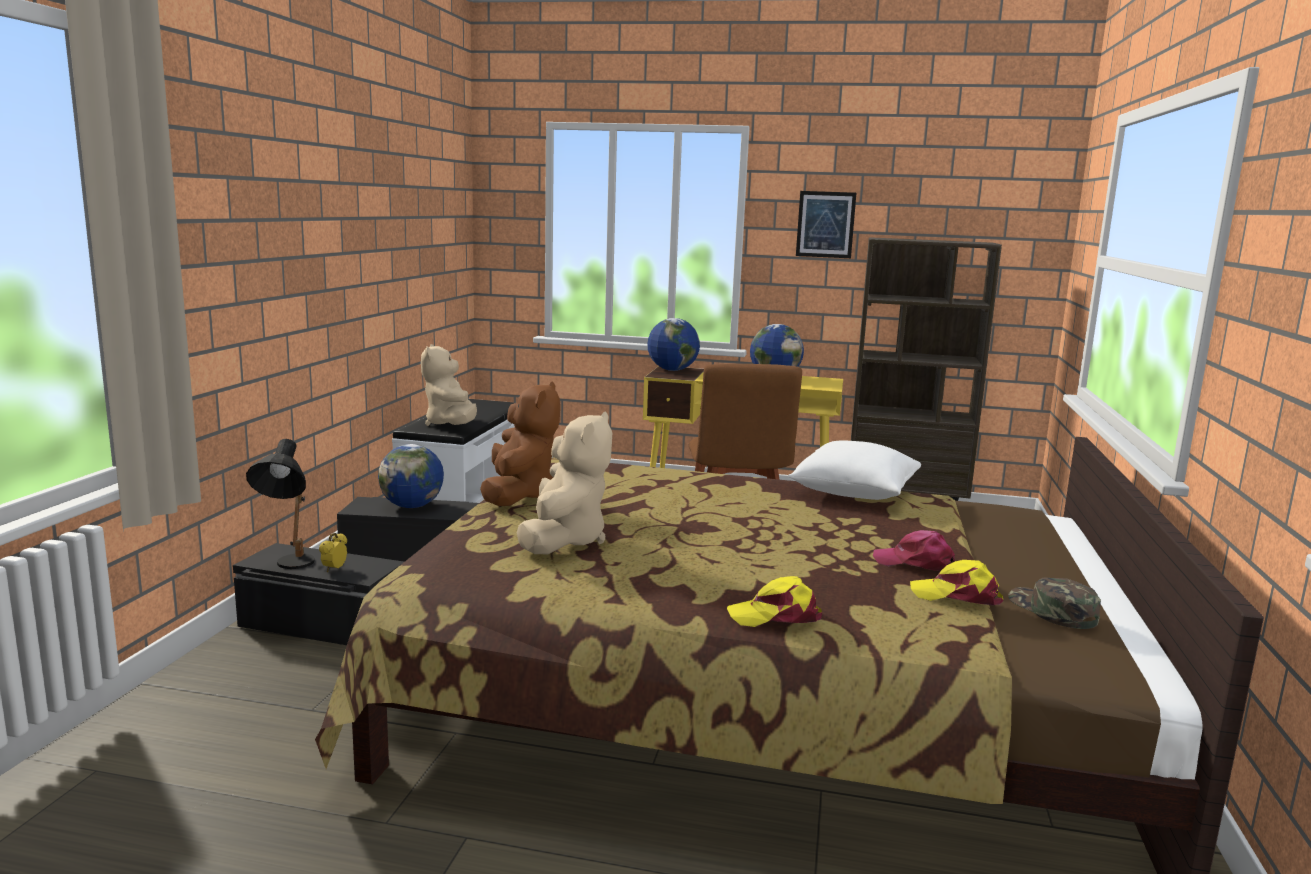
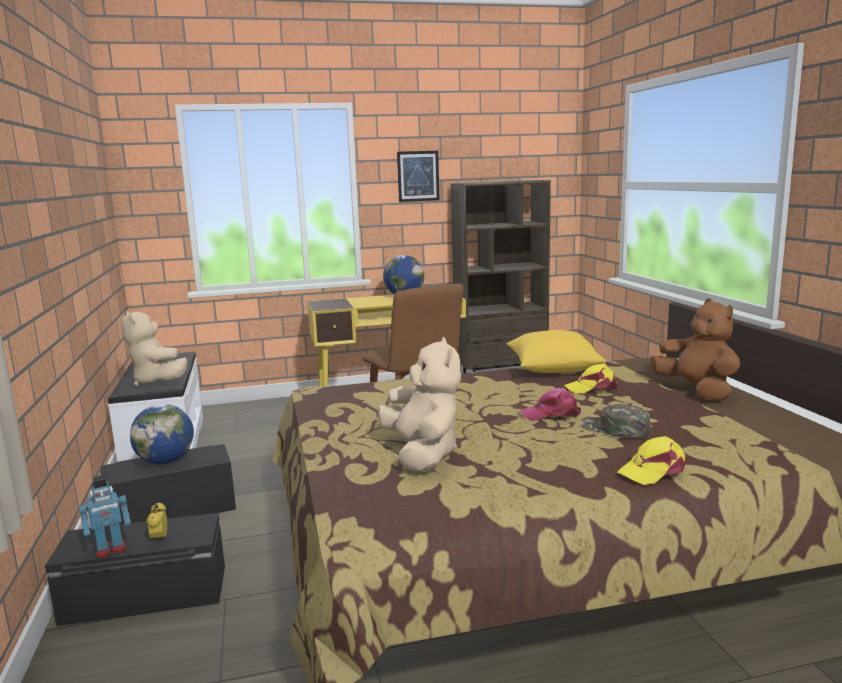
camera: 25 degrees left, 0 degrees up
(289, 567) = (110, 550): black table lamp -> toy robot
(519, 495) = (329, 426): brown plush toy -> brown plush toy (696, 391)
(672, 370) = (324, 303): globe -> none
(853, 493) = (553, 369): white pillow -> yellow pillow
(915, 563) = (668, 408): pink cap -> pink cap (551, 414)
(957, 595) = (725, 424): yellow cap -> yellow cap (592, 387)
(1051, 610) = (774, 419): green cap -> green cap (614, 429)

